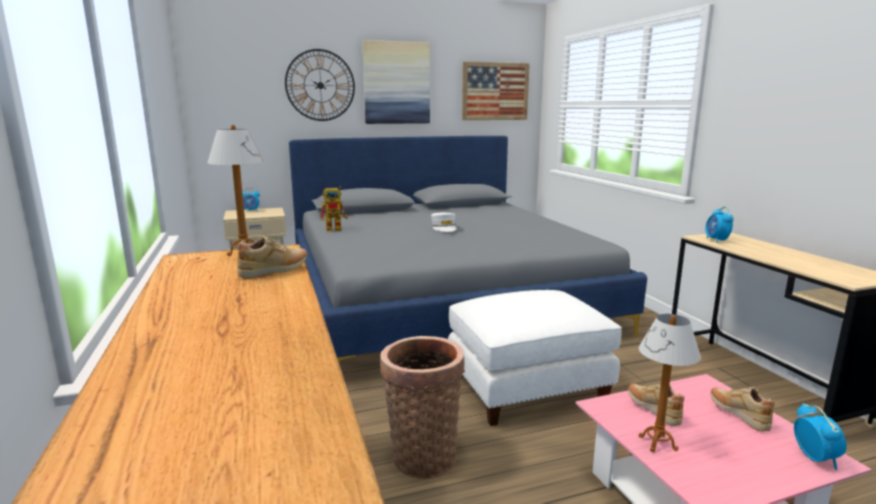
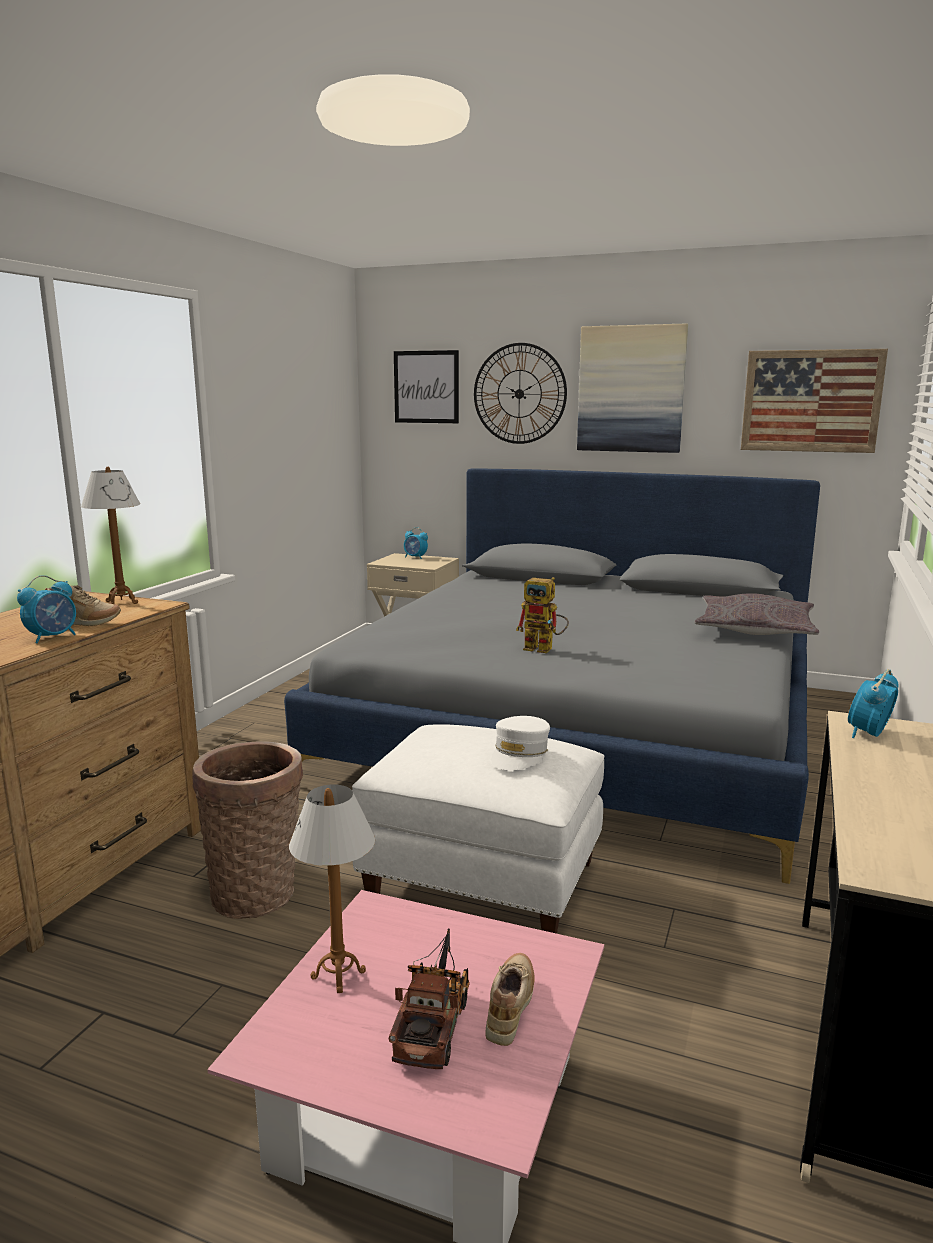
camera: 40 degrees right, 0 degrees up
(243, 79) = (426, 387): none -> picture
(337, 229) = (444, 597): toy robot -> toy robot (544, 649)
(444, 228) = (564, 620): white cap -> white cap (519, 754)
(533, 217) = (754, 630): none -> grey pillow
(653, 410) = (419, 944): beige shoe -> none
(730, 437) = (434, 1021): none -> toy truck
(815, 458) = (481, 1108): alarm clock -> alarm clock (53, 637)

